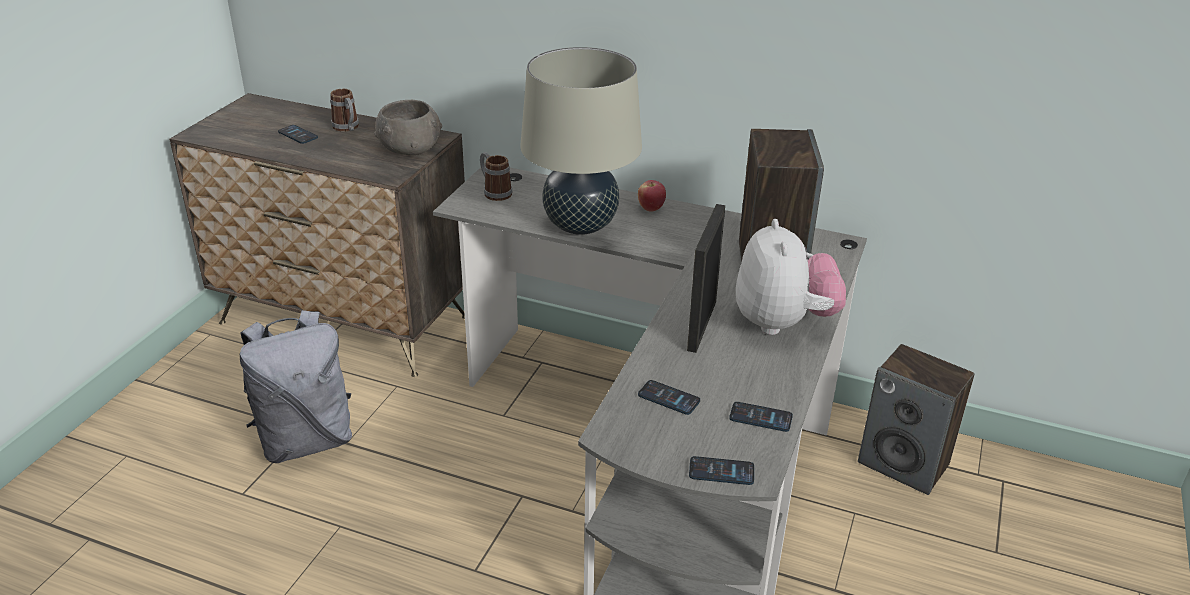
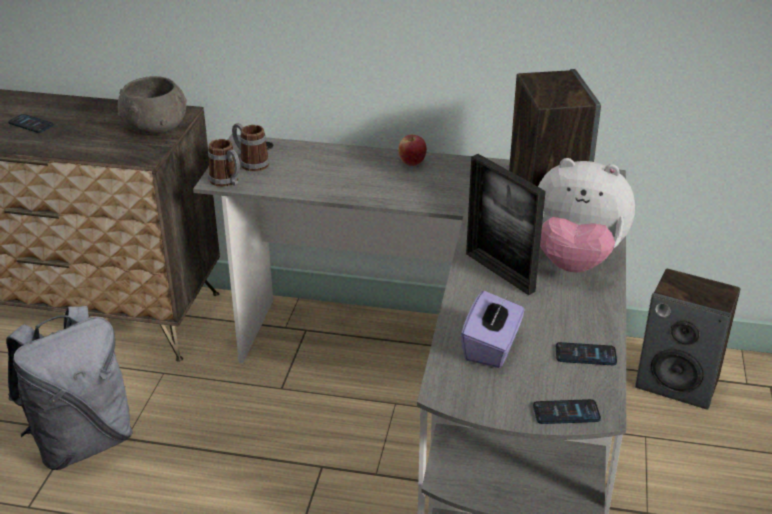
camera: 10 degrees left, 0 degrees up
(347, 128) = (82, 112): mug -> mug (227, 182)
(580, 225) = (348, 187): beige table lamp -> none
(668, 398) = (491, 347): phone -> purple tissue box
(702, 325) = (499, 272): picture frame -> picture frame turned 45 degrees counterclockwise
(783, 323) = (575, 260): plush toy -> plush toy turned 120 degrees clockwise

